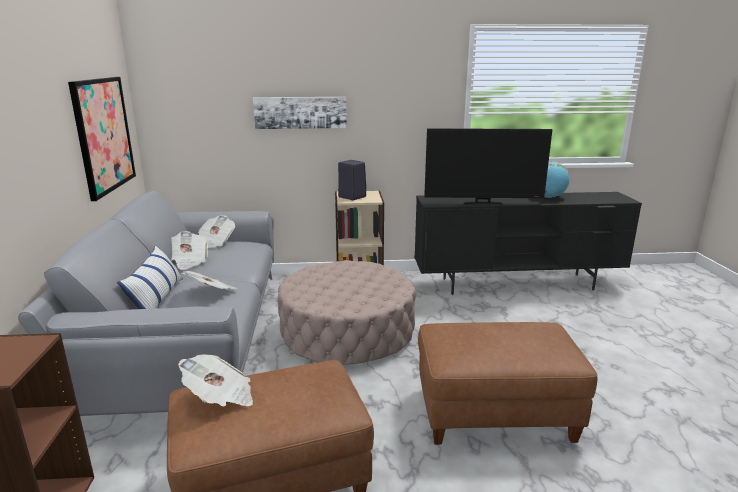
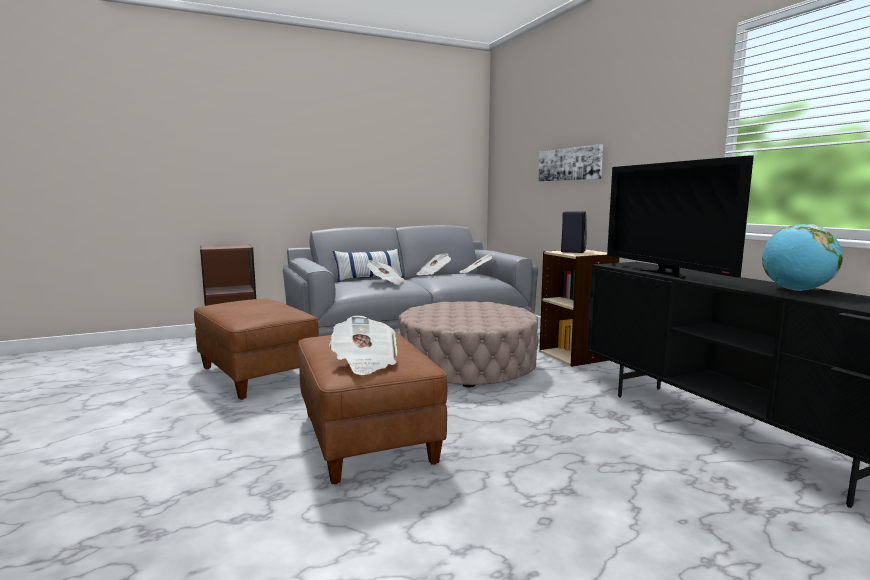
camera: 70 degrees right, 10 degrees down
(103, 135) = (430, 178): picture -> none
(220, 397) = (253, 300): newspaper -> newspaper (364, 363)

